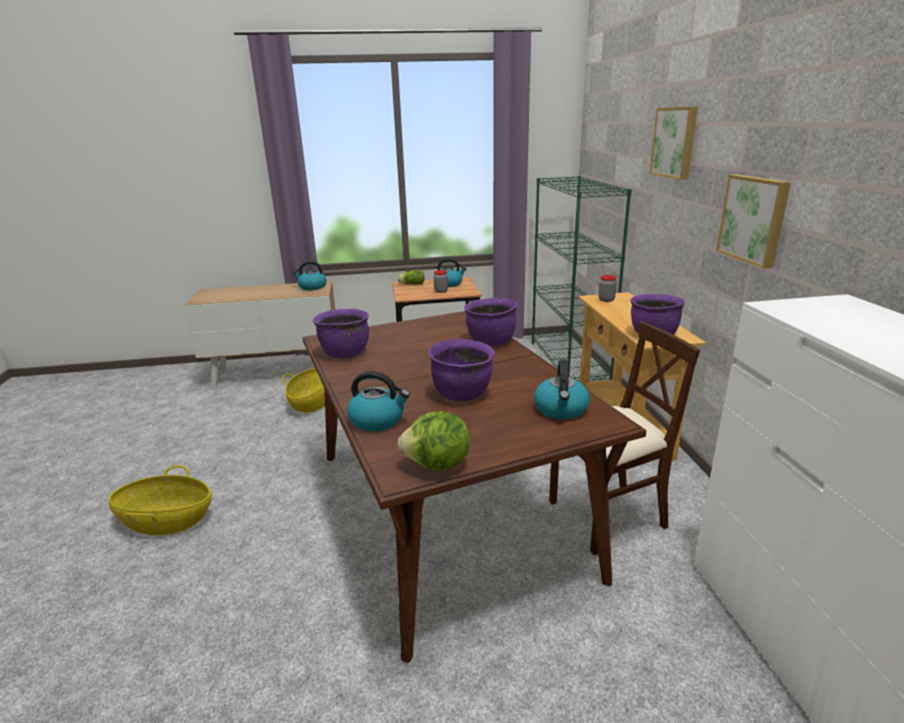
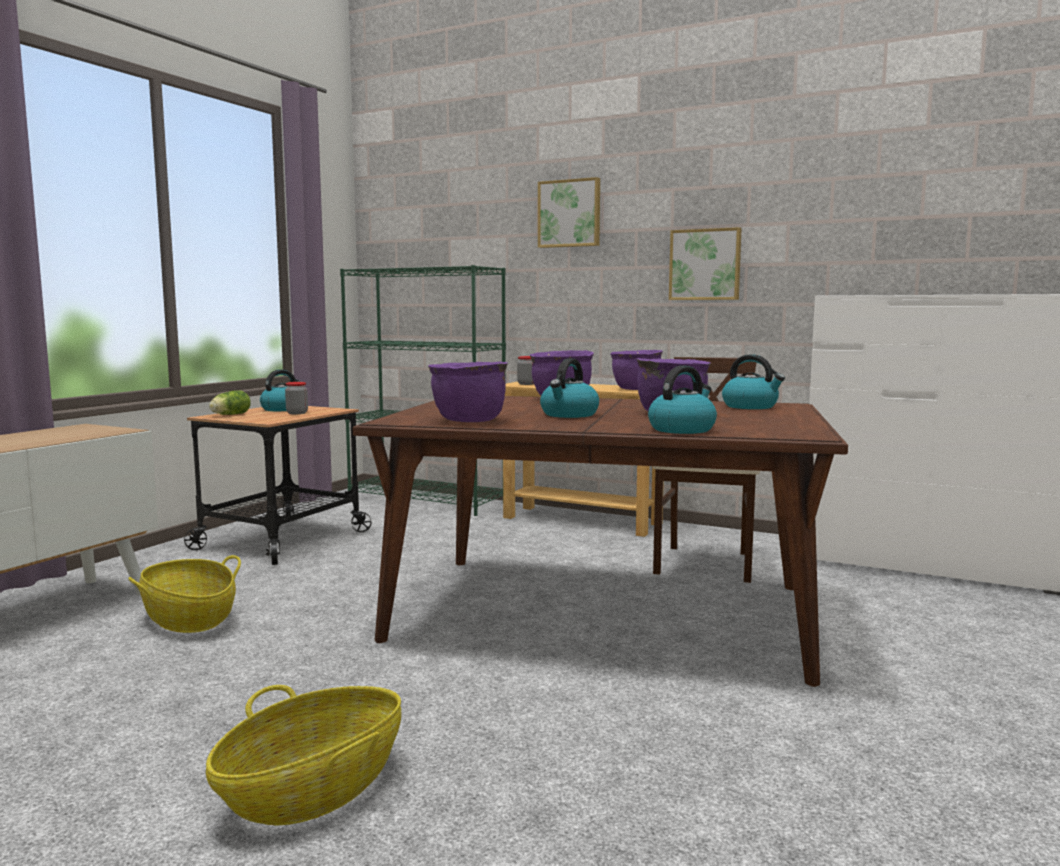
camera: 55 degrees left, 15 degrees down
(312, 287) = (79, 430): kettle -> kettle (569, 415)
(437, 465) = (805, 429): lettuce -> none

